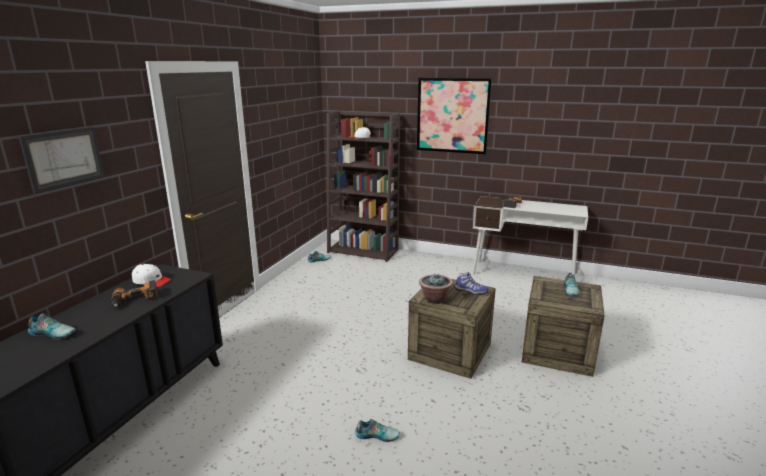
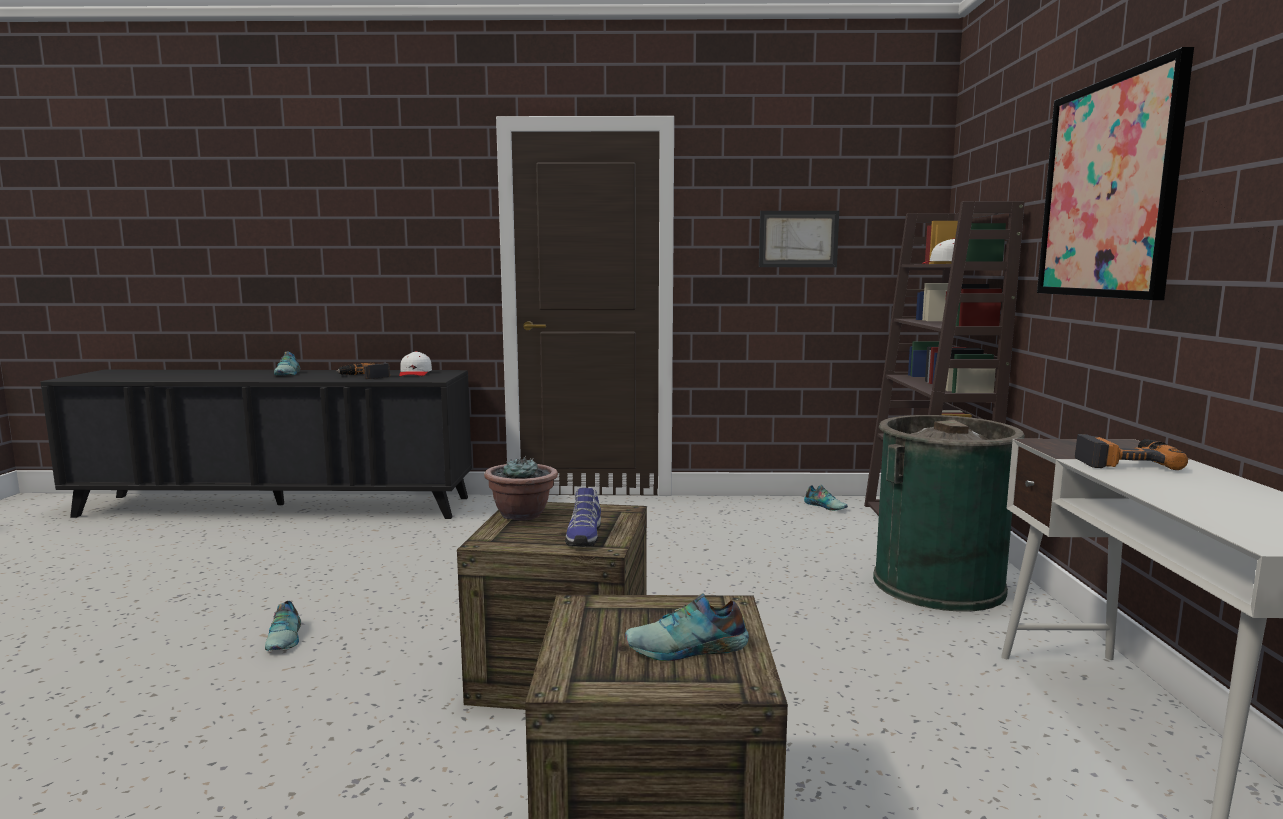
camera: 70 degrees right, 10 degrees down
(64, 158) = (370, 215): picture -> picture (798, 239)
(417, 265) = (938, 584): none -> green trash can

